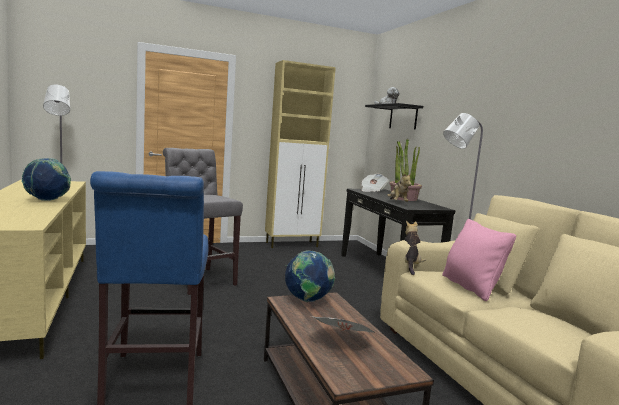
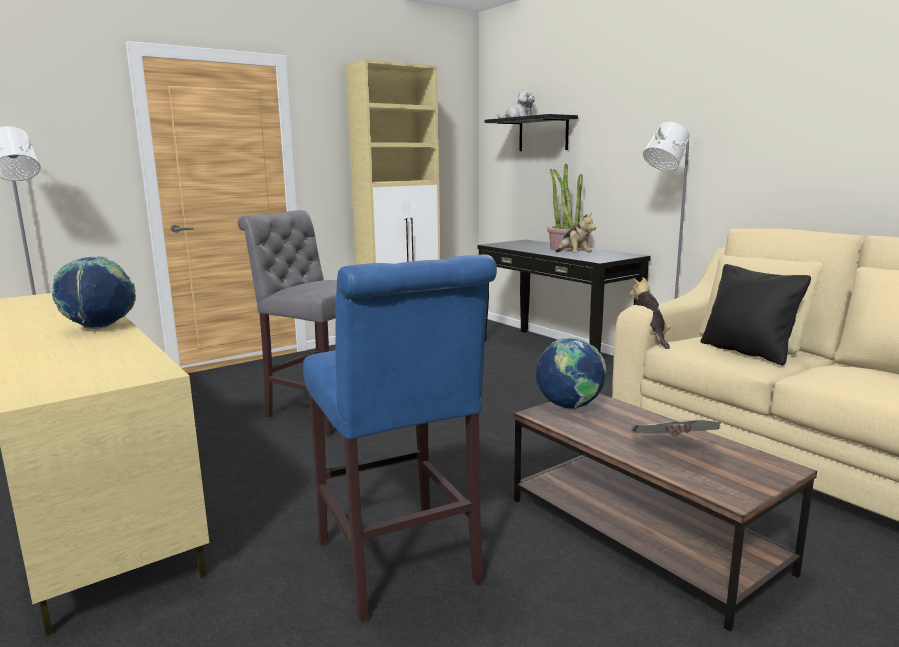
camera: 15 degrees left, 5 degrees up
(372, 190) = (513, 243): newspaper -> none
(470, 287) = (747, 352): pink pillow -> black pillow

